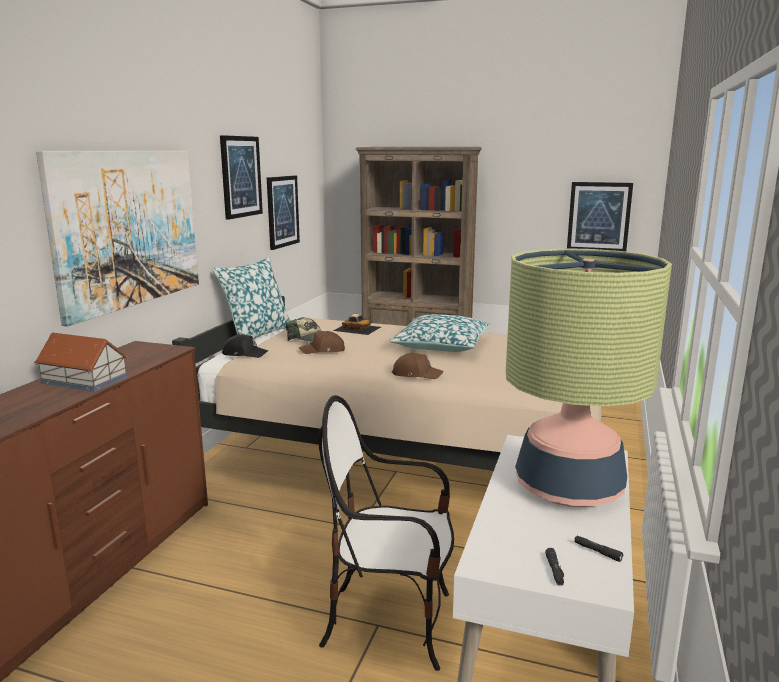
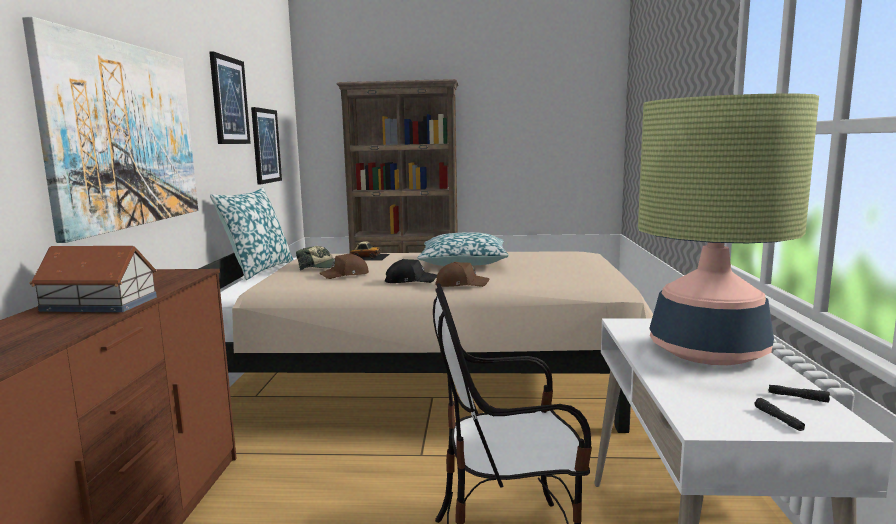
camera: 15 degrees left, 5 degrees down
(244, 354) = (258, 284): black cap -> black cap (409, 281)
(599, 217) = (570, 145): picture -> none

